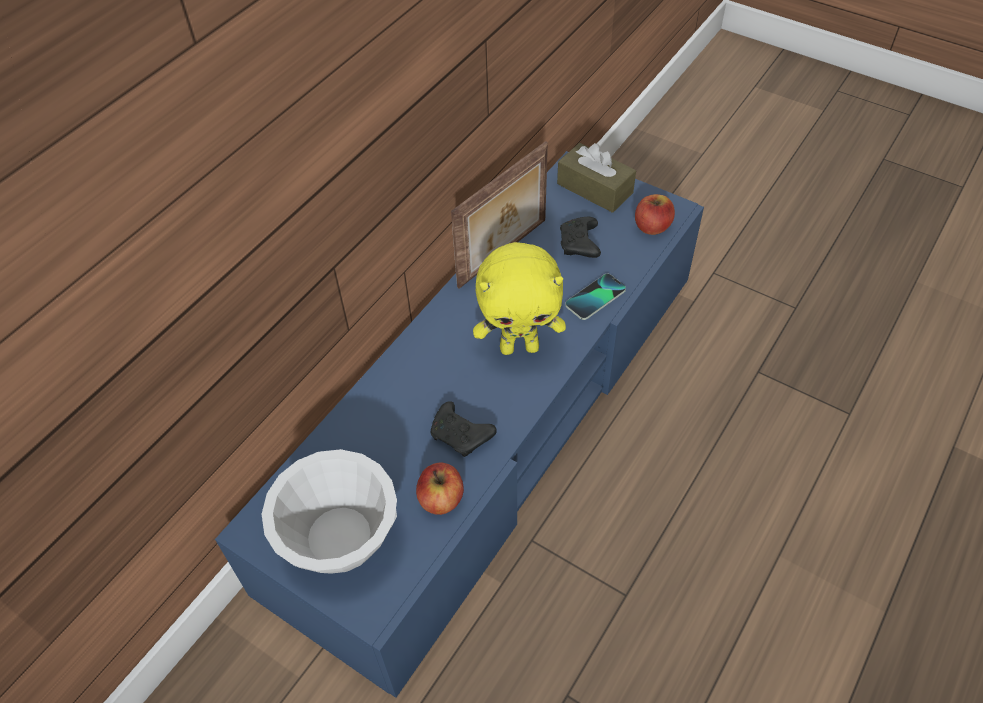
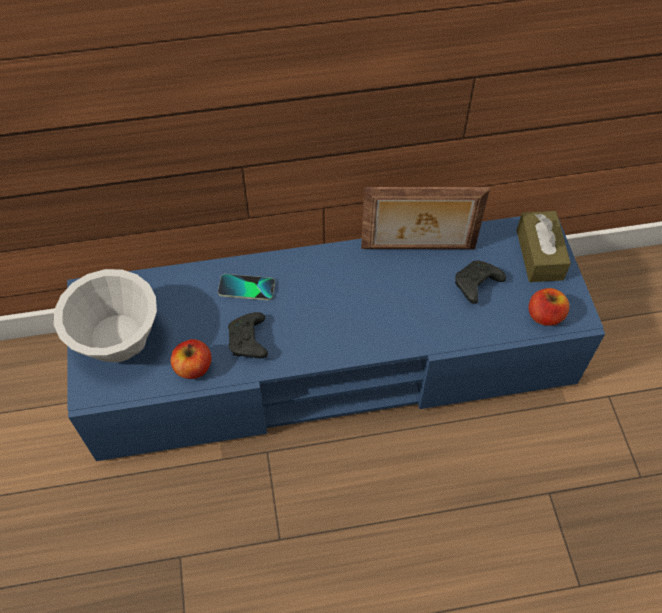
camera: 45 degrees right, 5 degrees up
(520, 347) = (350, 319): yellow plush toy -> none
(595, 298) = (439, 330): phone -> phone (246, 288)

